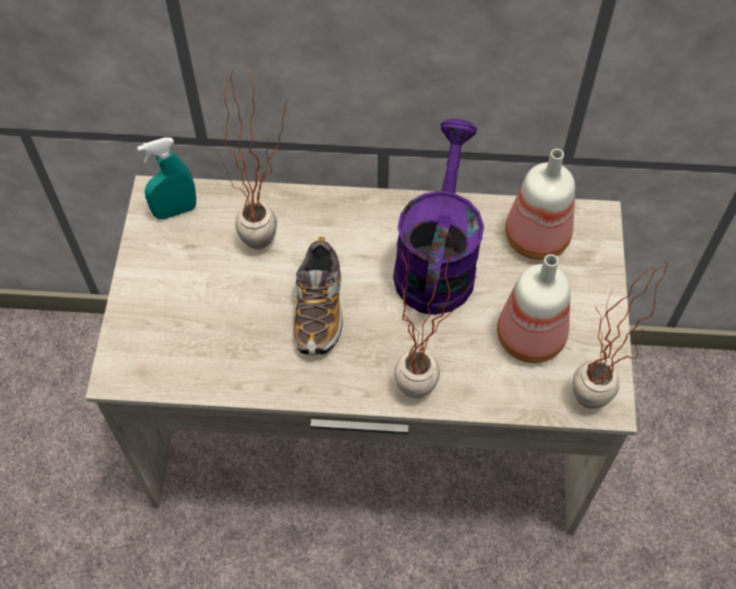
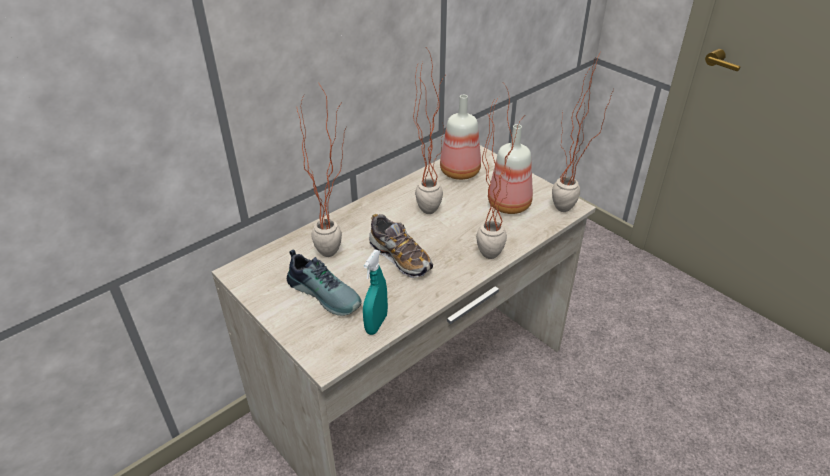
camera: 45 degrees left, 20 degrees down
(175, 211) = (260, 270): turquoise spray bottle -> turquoise spray bottle (376, 324)
(201, 292) = (326, 293): none -> shoe
(436, 261) = (429, 206): purple watering can -> potted plant

